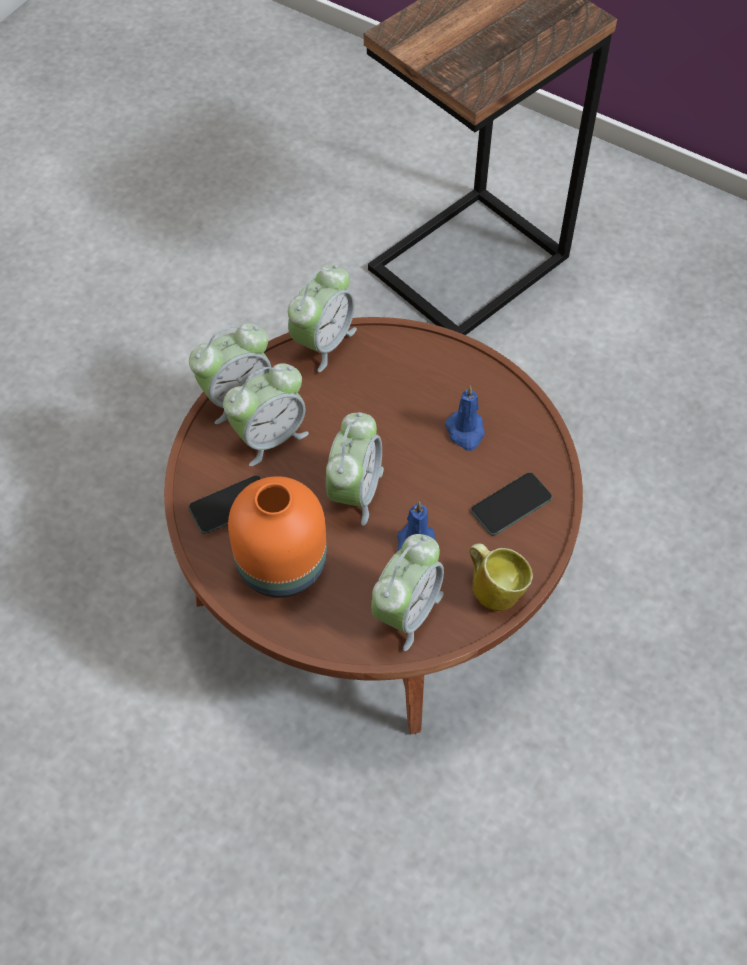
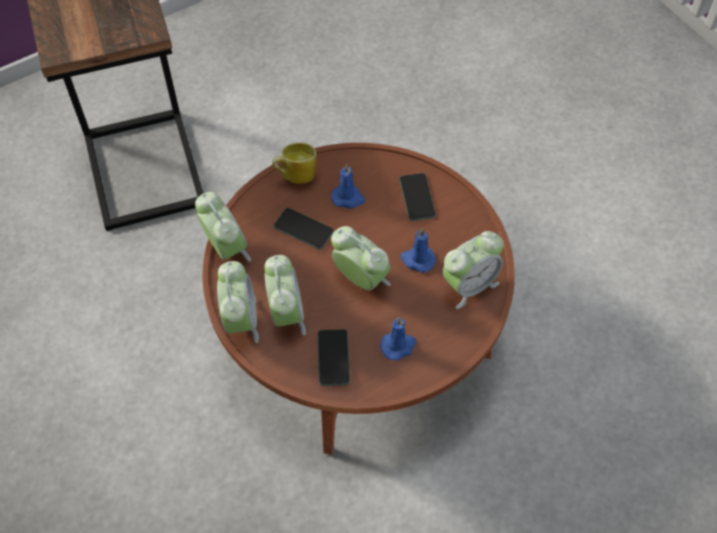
camera: 65 degrees left, 0 degrees up
(282, 567) = (398, 346): orange vase -> blue candle
(394, 405) = (303, 229): none -> phone
(406, 611) = (469, 285): alarm clock -> alarm clock turned 90 degrees clockwise
(494, 588) = (475, 231): mug -> mug (295, 175)

